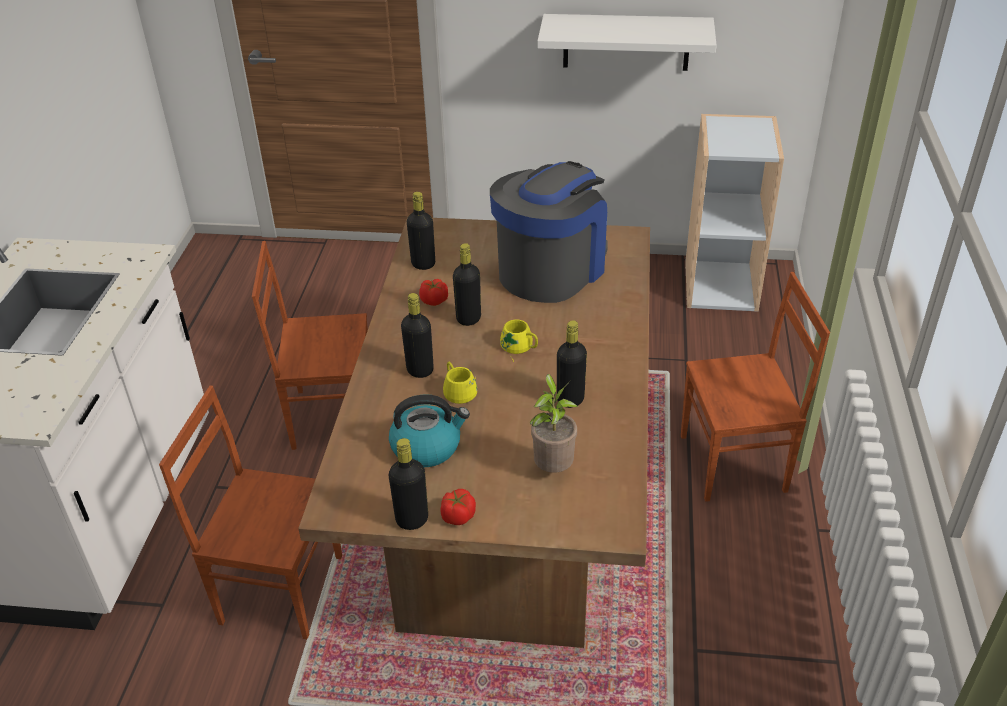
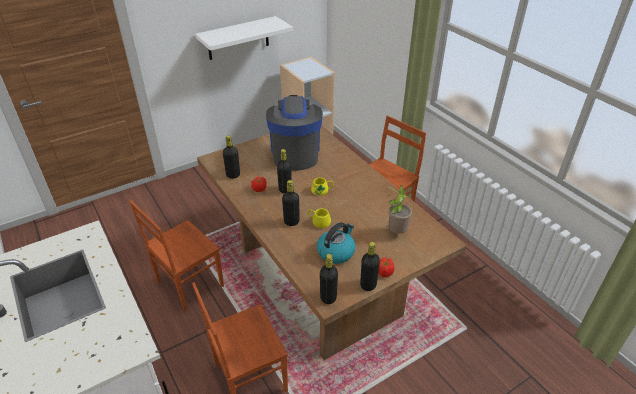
camera: 40 degrees left, 0 degrees up
(570, 399) = (368, 202): black bottle -> black bottle (328, 298)

